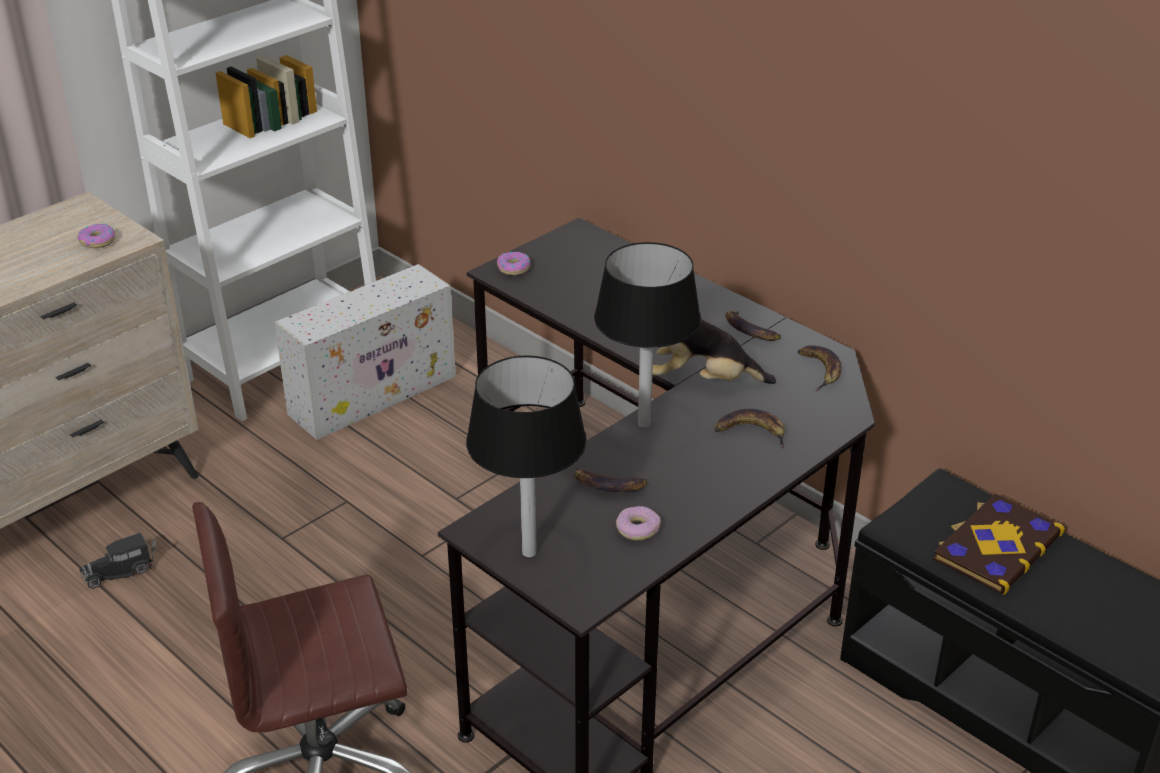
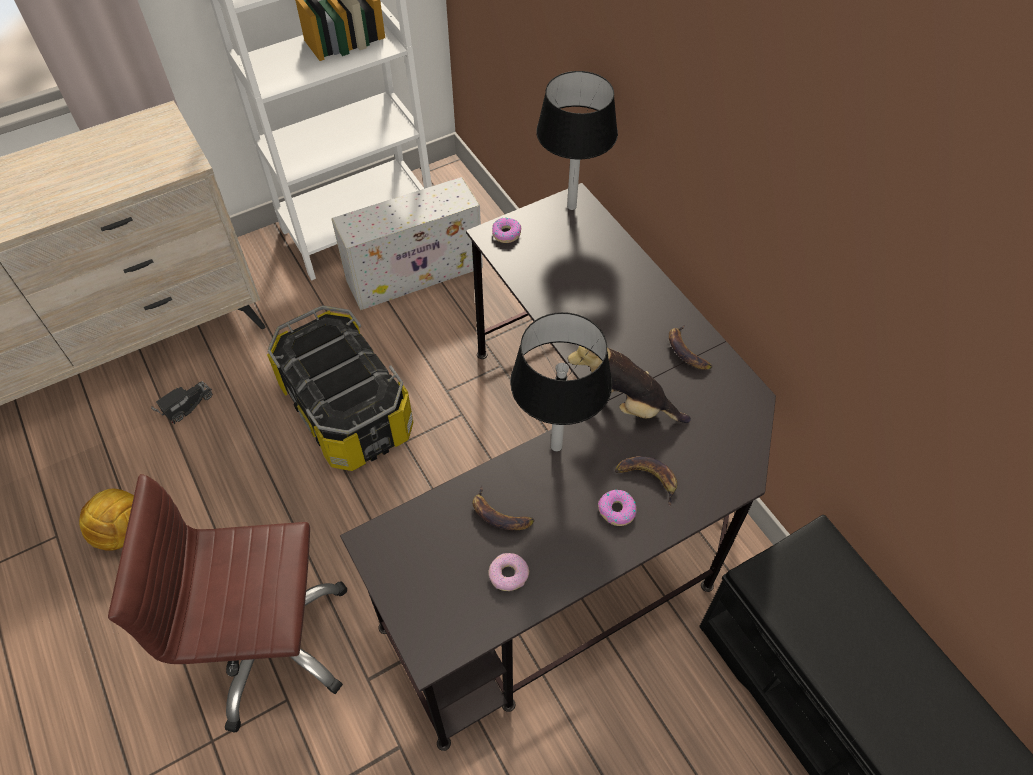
camera: 15 degrees right, 20 degrees up
(83, 710) = (124, 531): none -> football
(97, 241) = (159, 160): donut -> donut (616, 510)
(121, 571) = (186, 406): toy truck -> toy truck turned 150 degrees clockwise
(335, 538) = (346, 410): none -> storage box
(529, 552) = (407, 580): black table lamp -> black table lamp (572, 206)
(820, 370) = (735, 415): banana -> none
(996, 546) = (845, 622): book -> none

